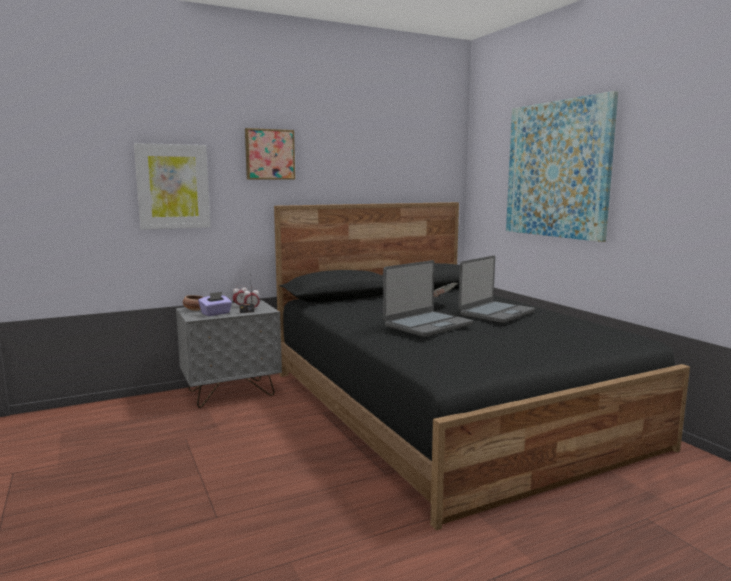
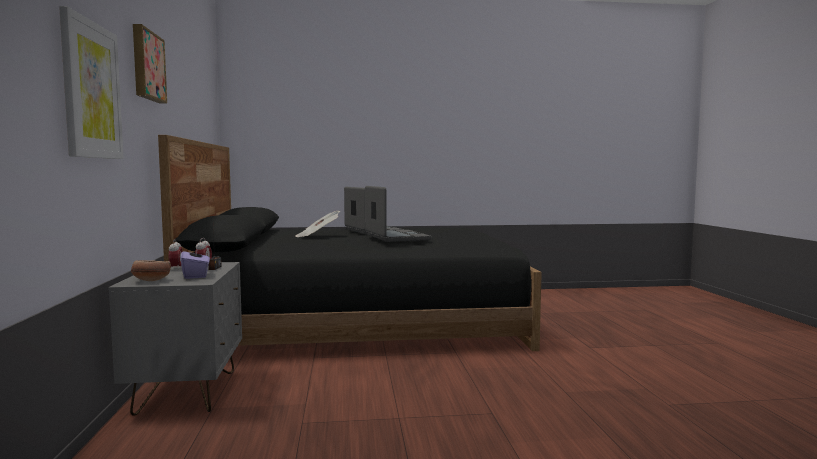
camera: 70 degrees left, 5 degrees down
(557, 169) = (344, 119): picture -> none

